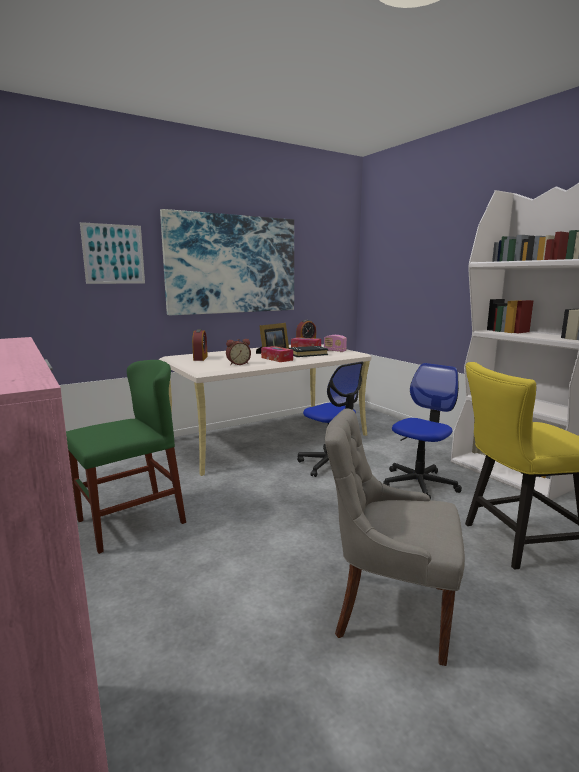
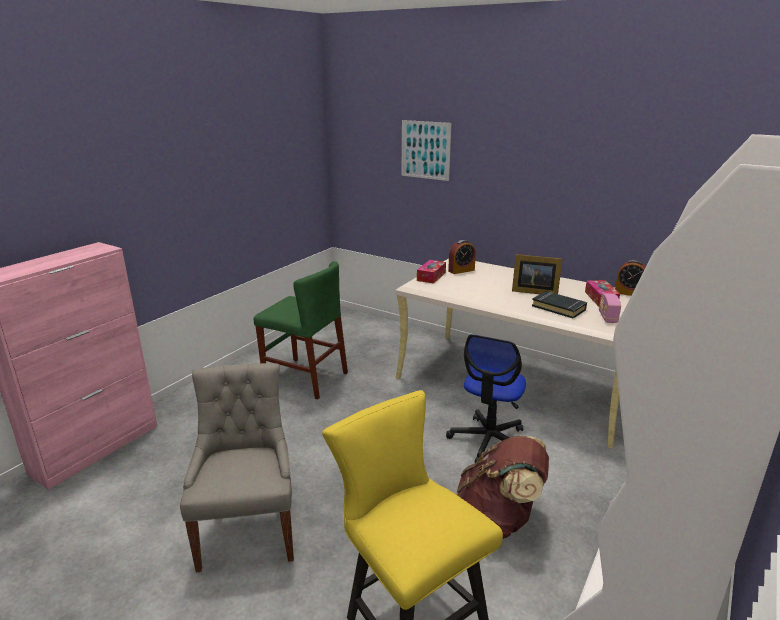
camera: 65 degrees right, 10 degrees up
(232, 264) = (548, 170): picture -> none
(238, 364) = (457, 290): alarm clock -> none
(277, 359) = (507, 299): tissue box -> tissue box (431, 276)
(419, 484) = (499, 519): office chair -> brown backpack

